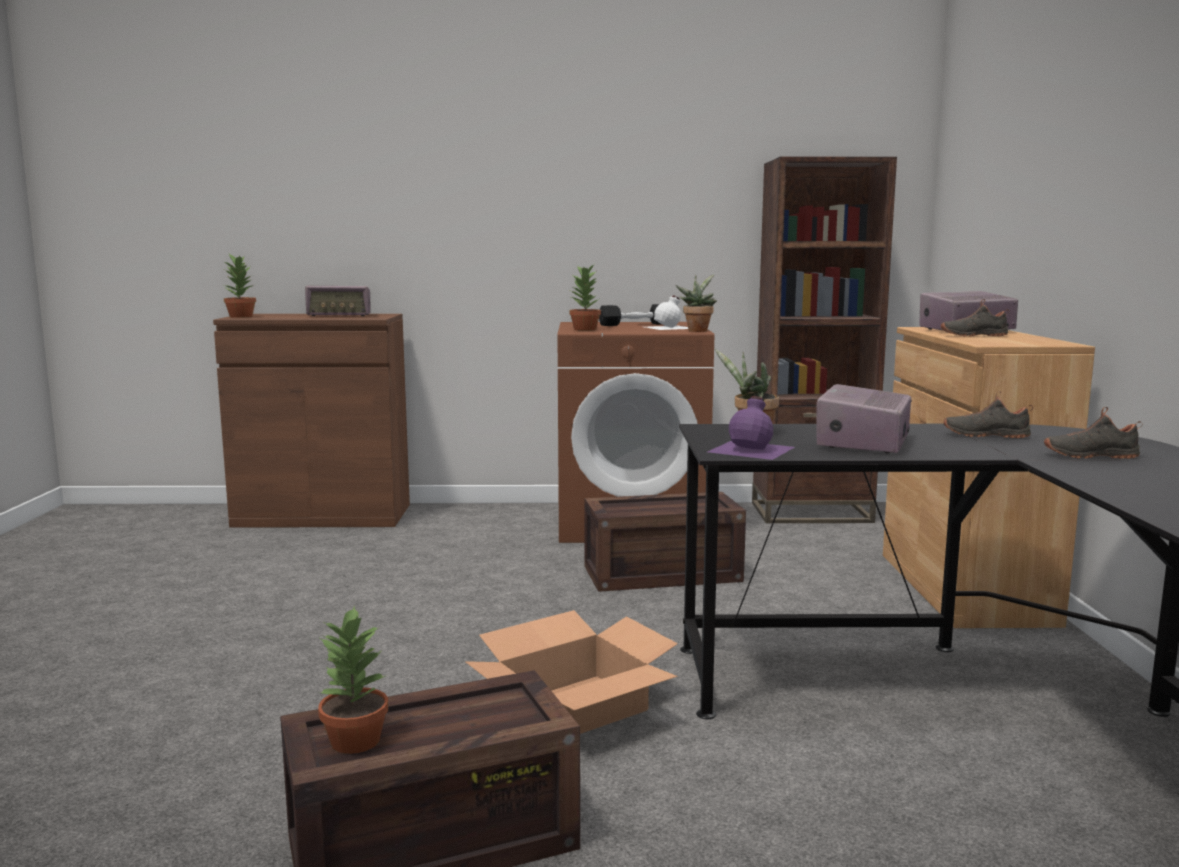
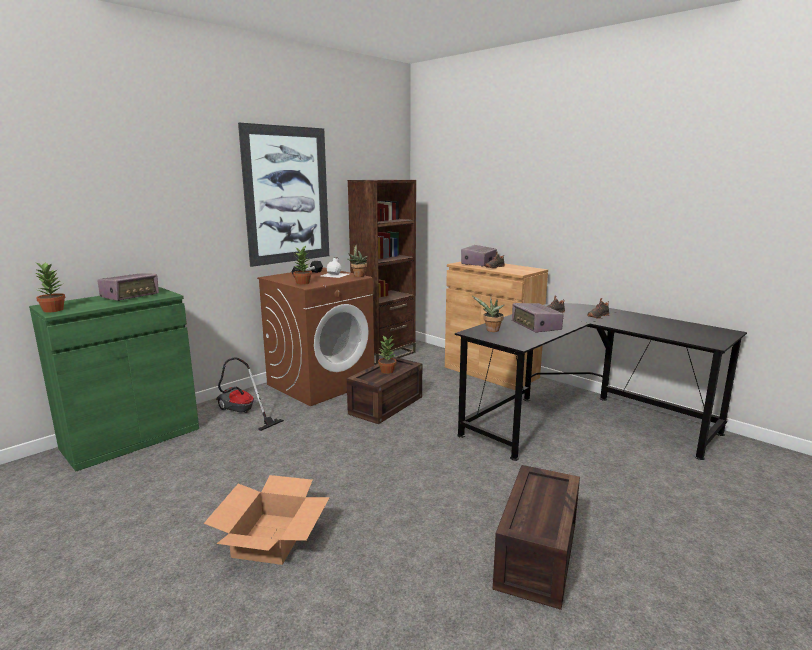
camera: 45 degrees left, 5 degrees up
(323, 515) = (131, 438): brown cabinet -> green cabinet
(354, 742) = (536, 525): potted plant -> potted plant (387, 371)
(467, 526) = (242, 413): none -> vacuum cleaner
(574, 708) = (473, 479): cardboard box -> cardboard box (271, 538)
(632, 189) = (287, 195): none -> picture
(753, 449) = (520, 340): purple bottle -> none

